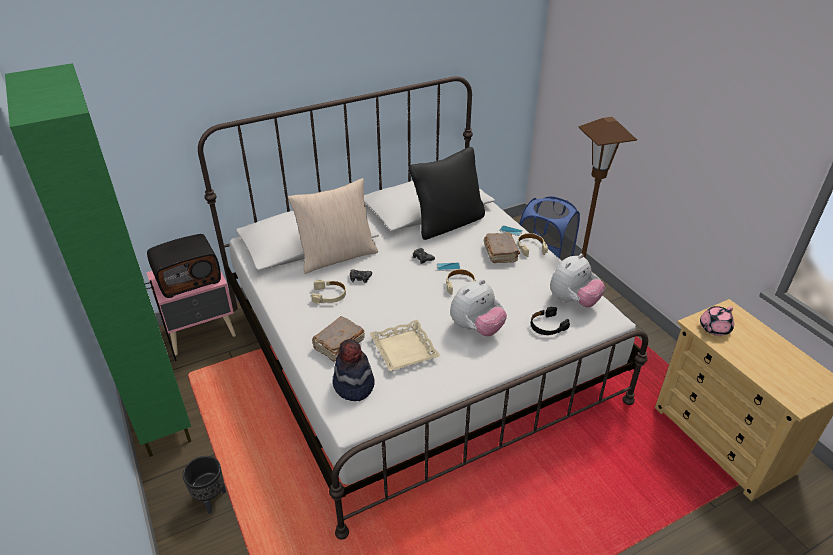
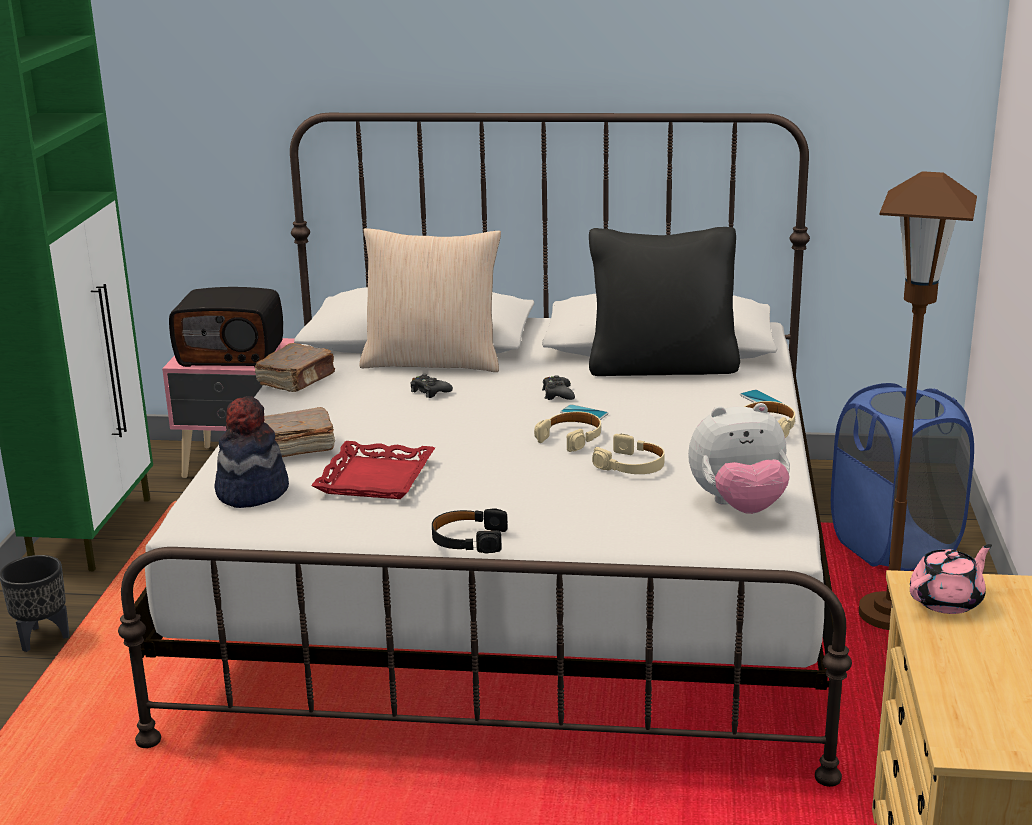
camera: 35 degrees right, 15 degrees down
(329, 295) = (359, 397): beige headphones -> beige headphones (631, 465)
(403, 349) = (374, 478): beige tray -> red tray
(476, 328) = (519, 489): plush toy -> none
(500, 253) = (698, 420): brown book -> brown book (297, 380)
(547, 326) = (643, 520): black headphones -> black headphones (468, 540)
(714, 328) = (947, 601): pink teapot -> pink teapot turned 150 degrees clockwise

